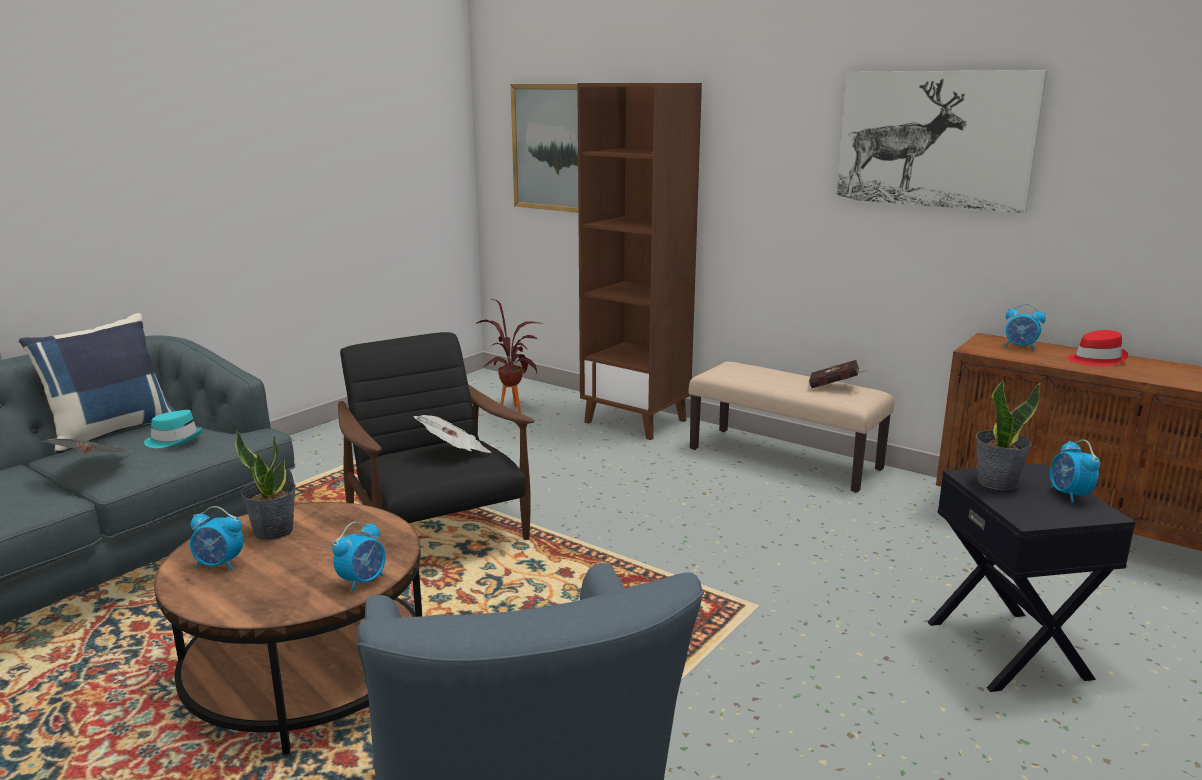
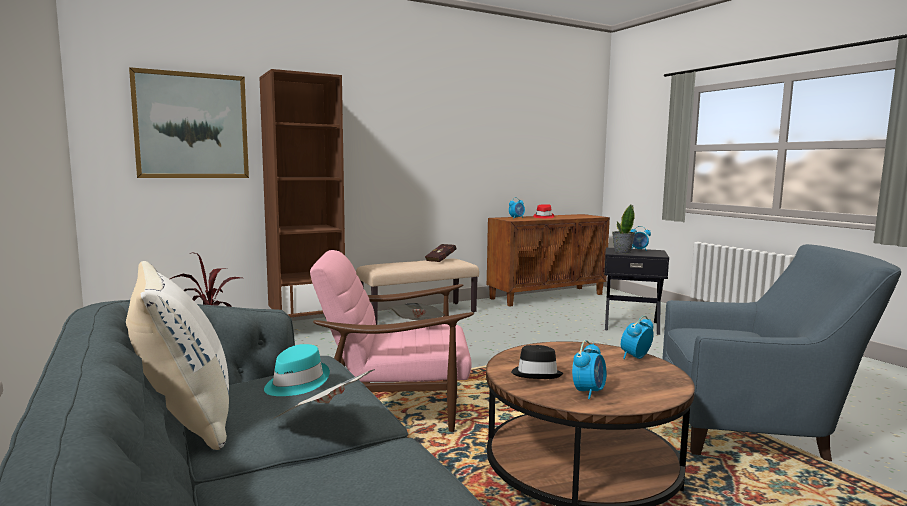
camera: 65 degrees left, 10 degrees down
(112, 431) = (183, 419): blue pillow -> white pillow
(273, 531) = (536, 374): potted plant -> black hat
(363, 581) = (635, 357): alarm clock -> alarm clock turned 105 degrees counterclockwise
(436, 529) = (395, 404): black armchair -> pink armchair
(934, 139) = (460, 122): picture -> none

